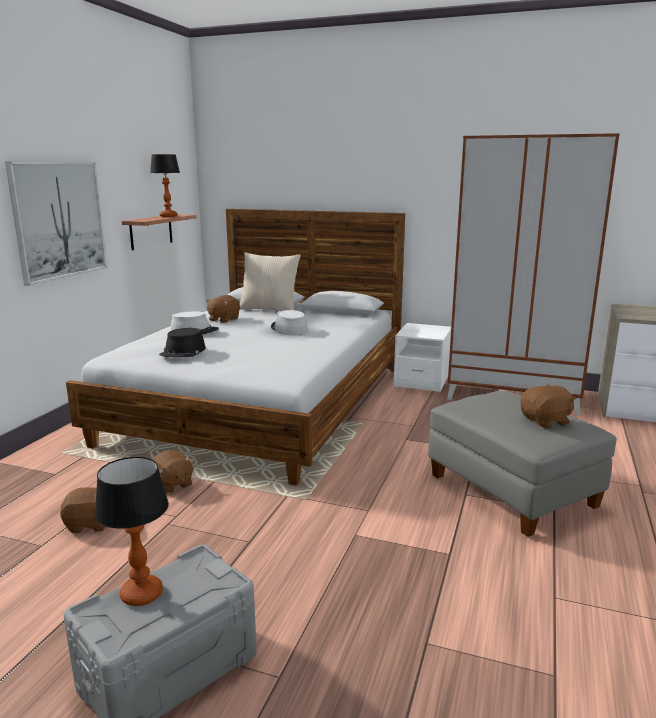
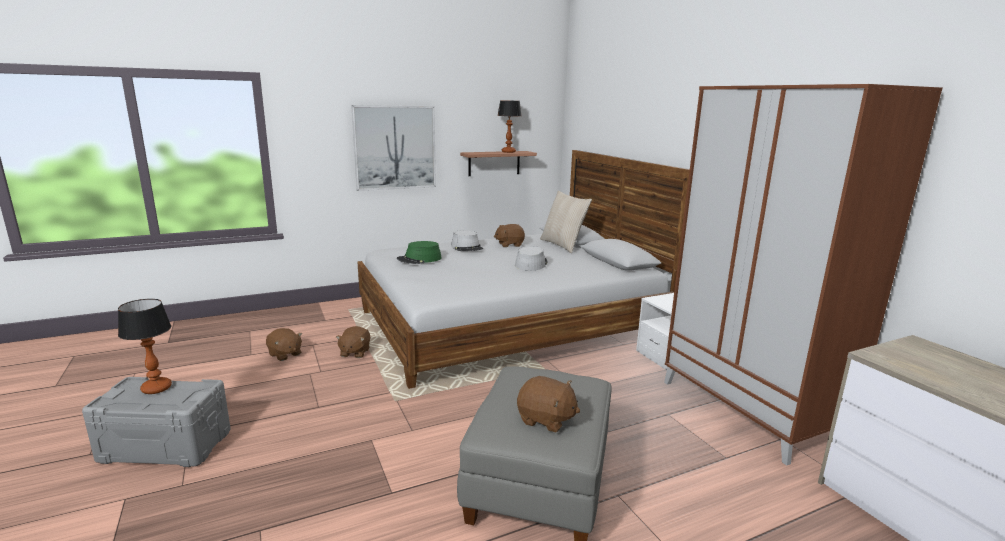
camera: 45 degrees right, 0 degrees up
(183, 352) = (419, 259): black hat -> green hat

